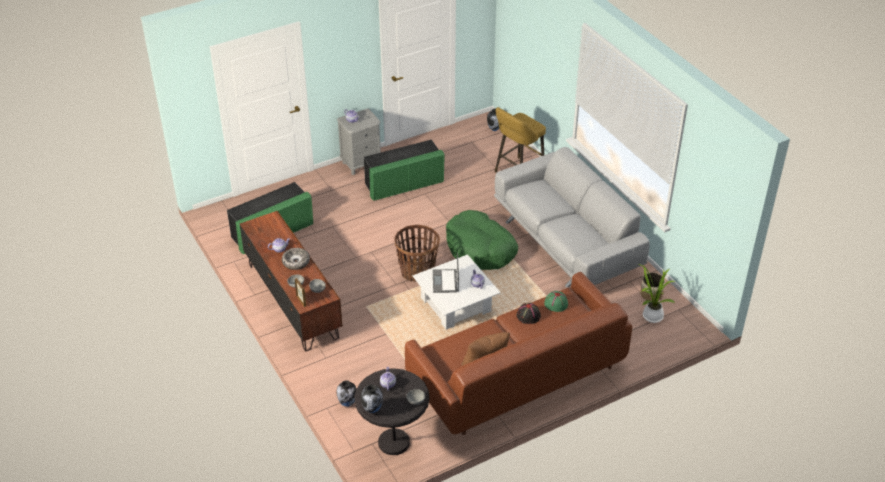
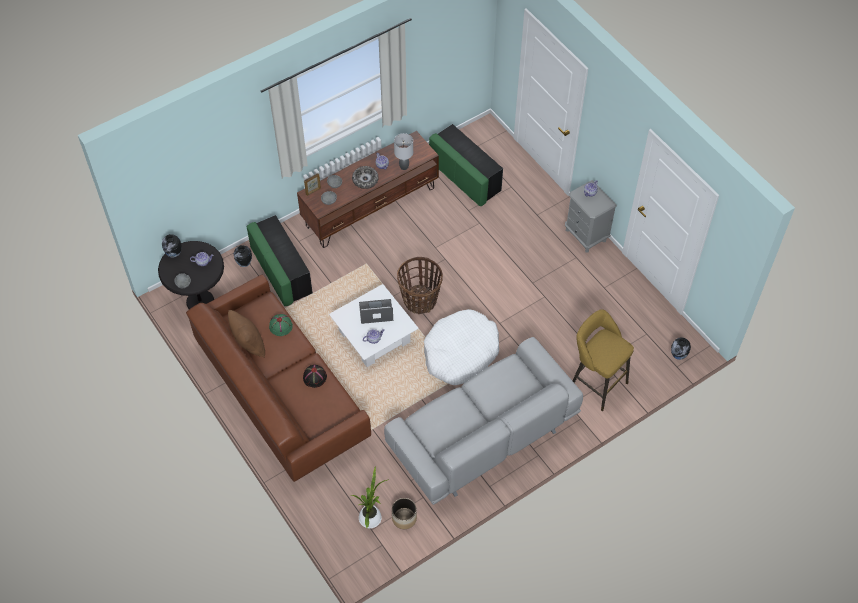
camera: 85 degrees right, 15 degrees up
(286, 234) = (404, 167): none -> grey table lamp
(404, 184) = (558, 276): green ottoman -> green ottoman (281, 271)
(480, 249) = (460, 353): green dog bed -> white dog bed
(556, 304) = (333, 401): green hat -> green hat (280, 326)

